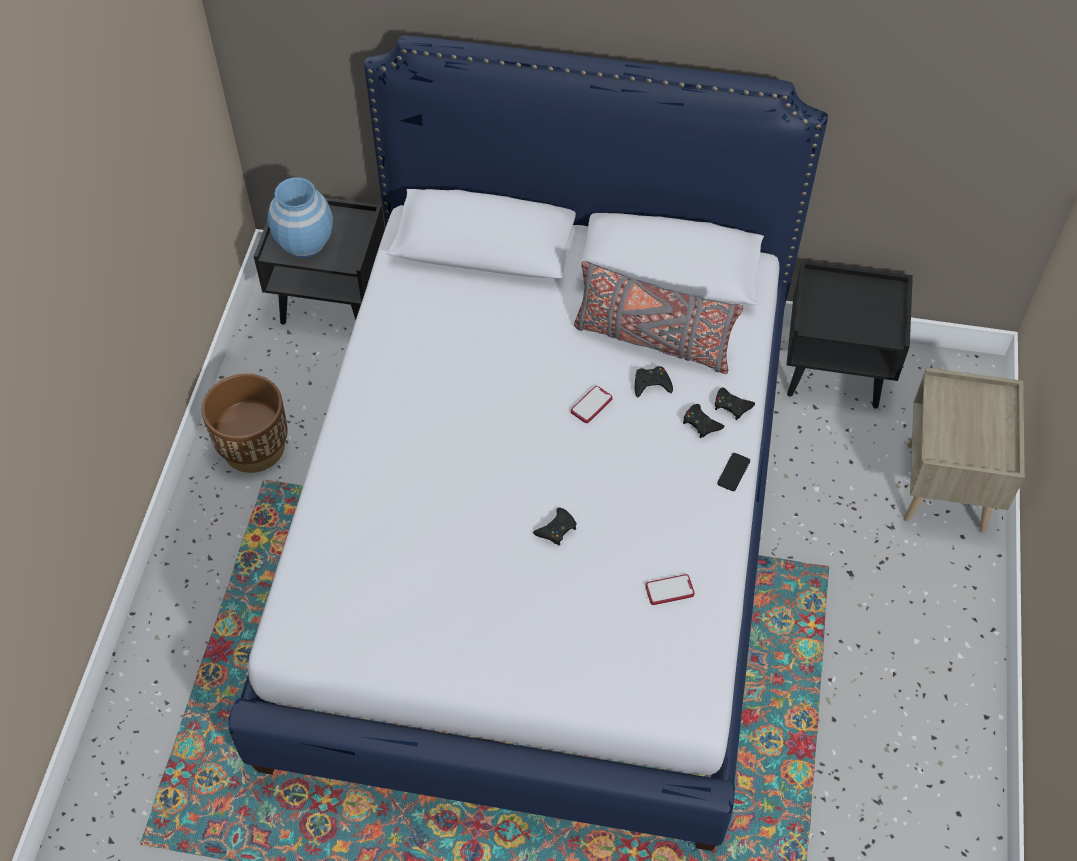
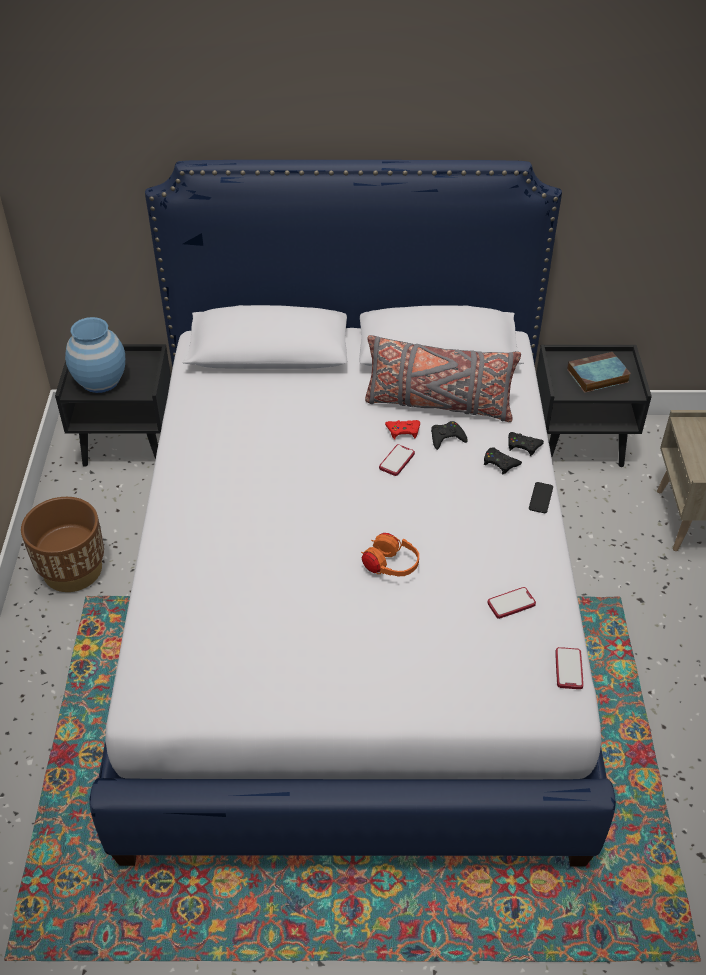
camera: 10 degrees left, 10 degrees down
(556, 529) = (390, 566): black game controller -> orange headphones
(607, 369) = (403, 431): none -> red game controller
(708, 671) = (568, 669): none -> phone
(855, 310) = (596, 376): none -> book

